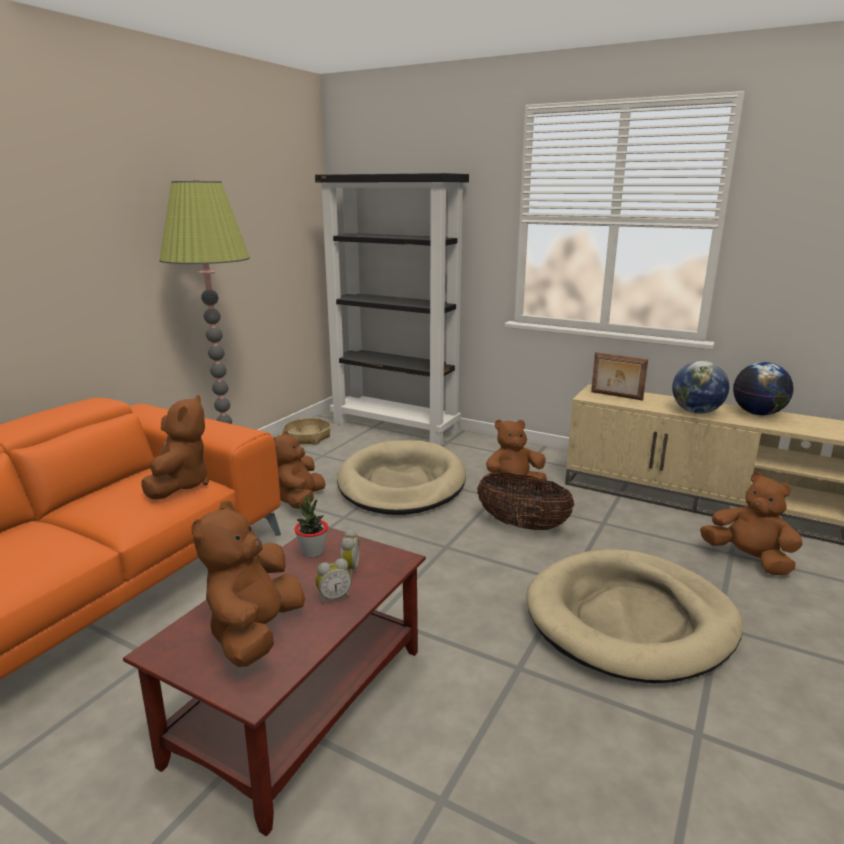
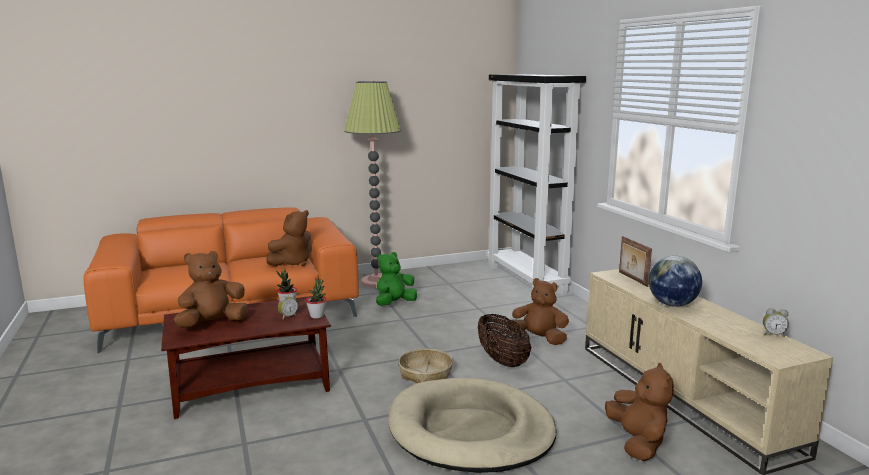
camera: 40 degrees right, 5 degrees down
(300, 500) = (394, 303): brown plush toy -> green plush toy
(308, 437) = (457, 271): basket -> basket (425, 374)
(333, 597) = (261, 324): alarm clock -> alarm clock (773, 335)
(384, 551) = (317, 316): none -> potted plant
(402, 483) = (468, 313): beige dog bed -> none
(758, 414) = (731, 320): globe -> none

